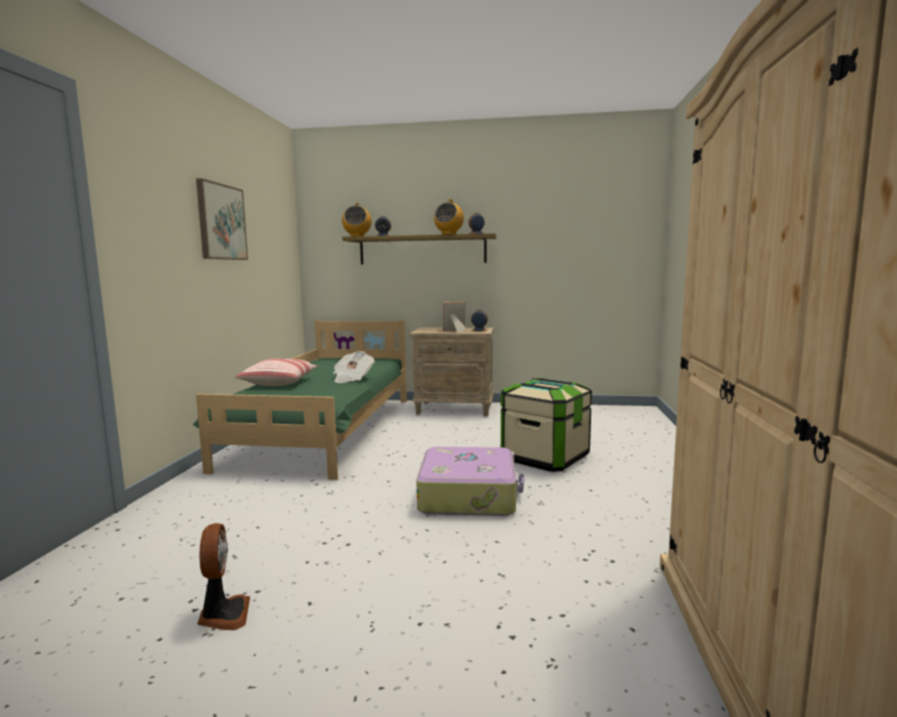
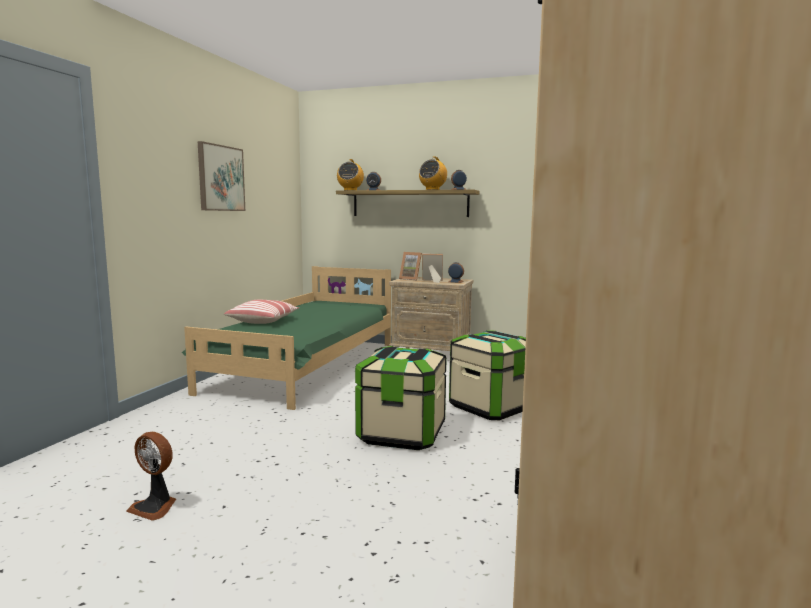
camera: 10 degrees right, 0 degrees up
(223, 615) = (155, 507): fan -> fan turned 120 degrees clockwise
(352, 378) = (327, 321): newspaper -> none
(430, 329) = (411, 279): none -> picture frame
(469, 495) = (401, 434): suitcase -> storage box

